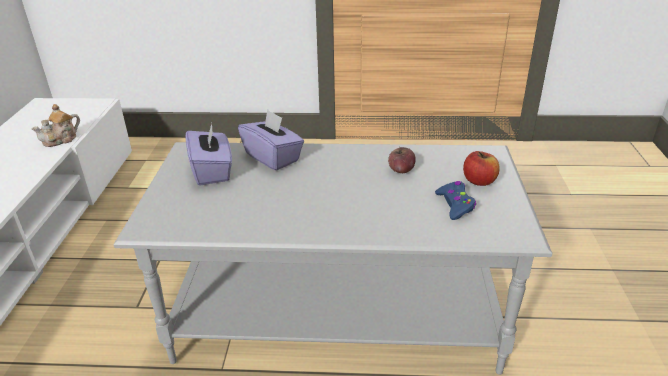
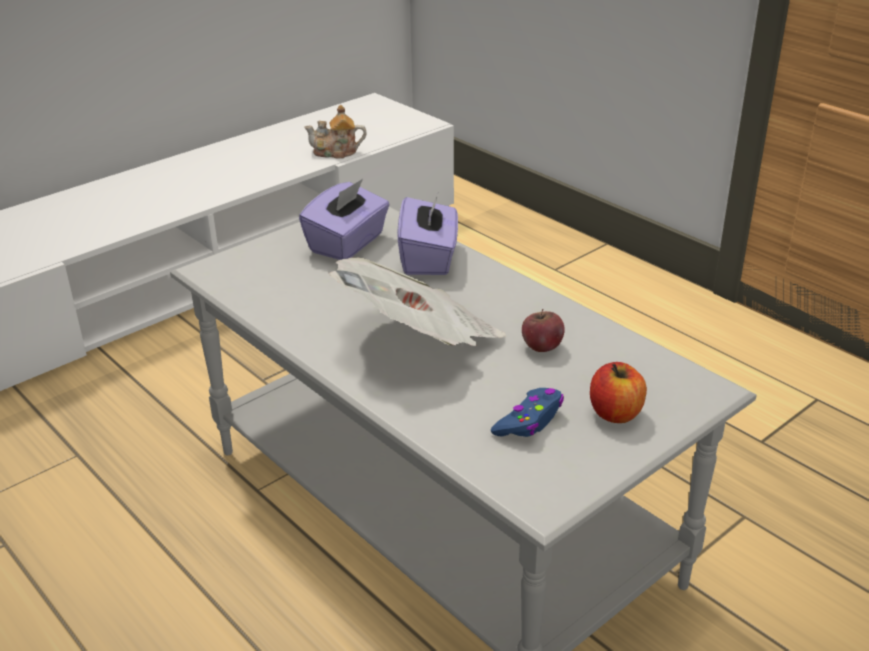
camera: 45 degrees right, 0 degrees up
(342, 198) = (420, 341): none -> newspaper

